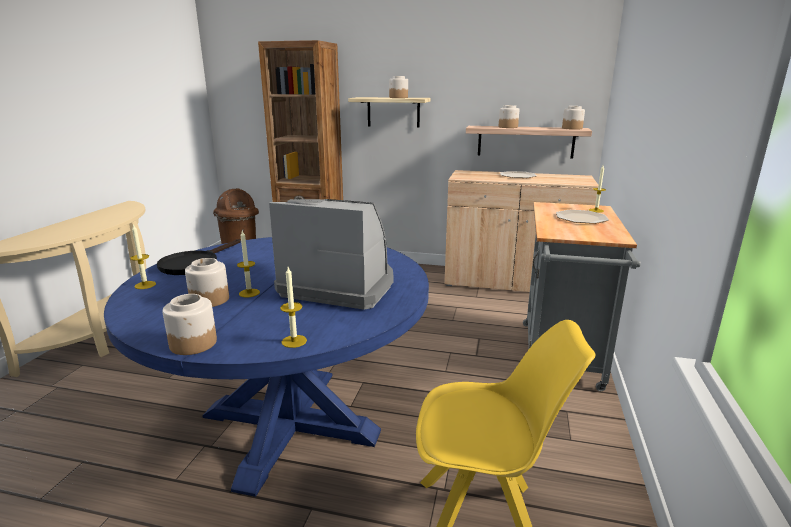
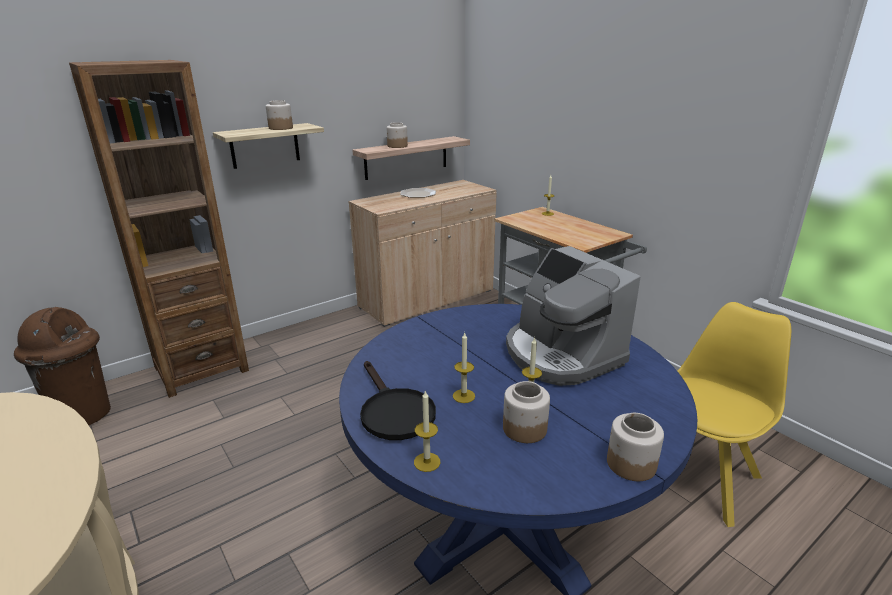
camera: 50 degrees left, 5 degrees up
(294, 341) = (664, 410): candle -> candle (463, 396)
(339, 286) = (561, 354): coffee machine -> coffee machine turned 90 degrees counterclockwise
(572, 128) = (448, 139): jar -> none
(581, 218) = (559, 223): plate -> none

